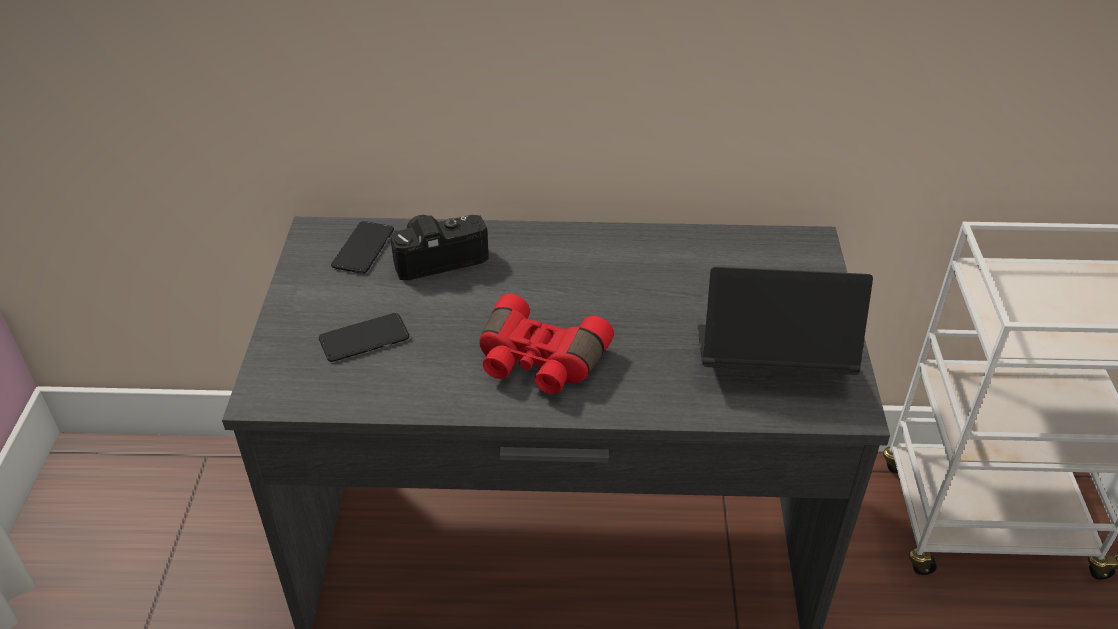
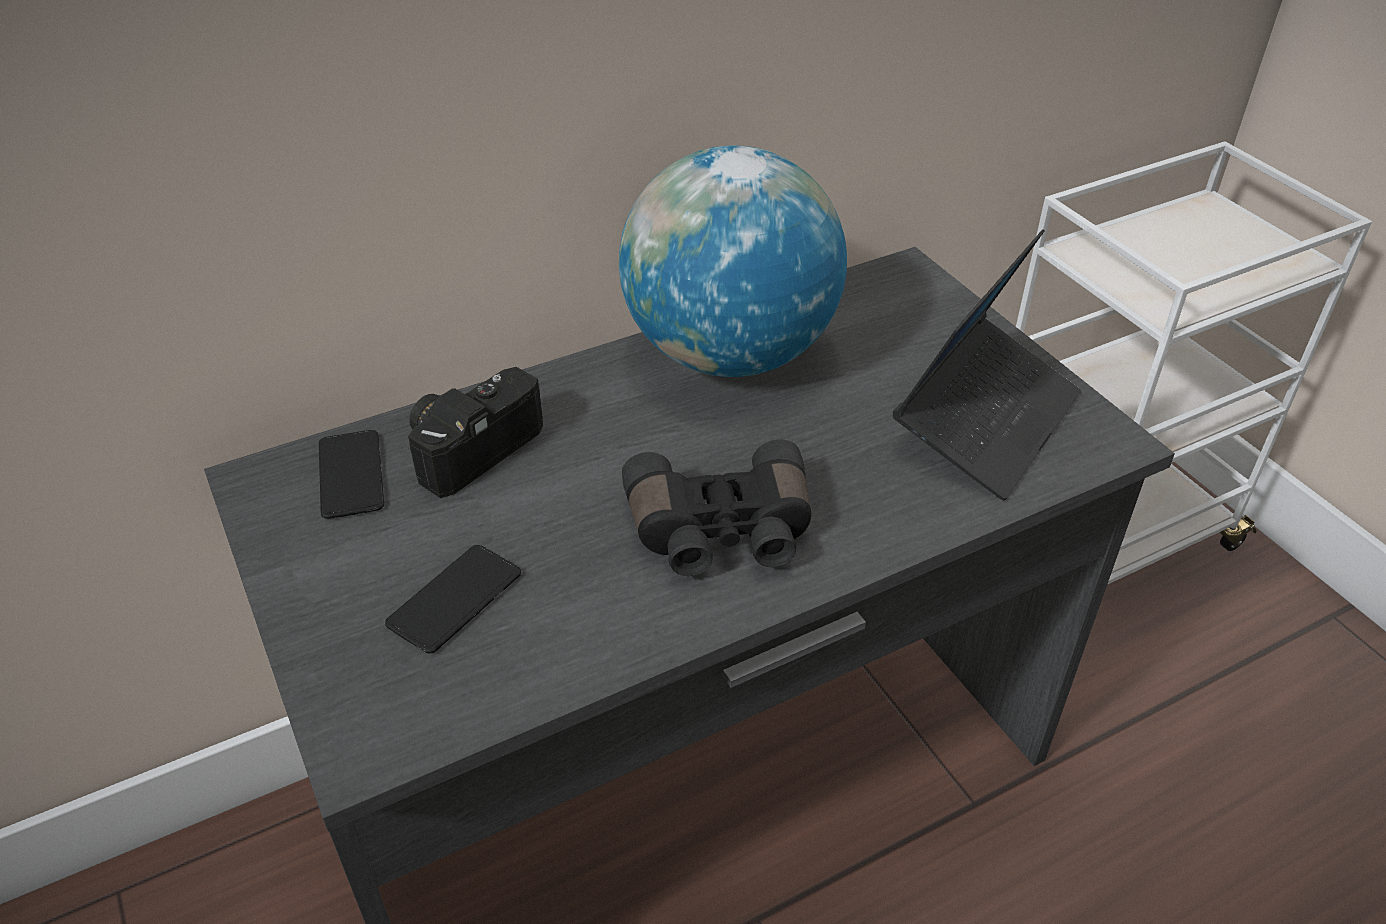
camera: 30 degrees left, 0 degrees up
(538, 362) = (721, 533): red binoculars -> black binoculars
(638, 255) = (729, 353): none -> globe
(771, 361) = (986, 421): laptop -> laptop turned 150 degrees clockwise

